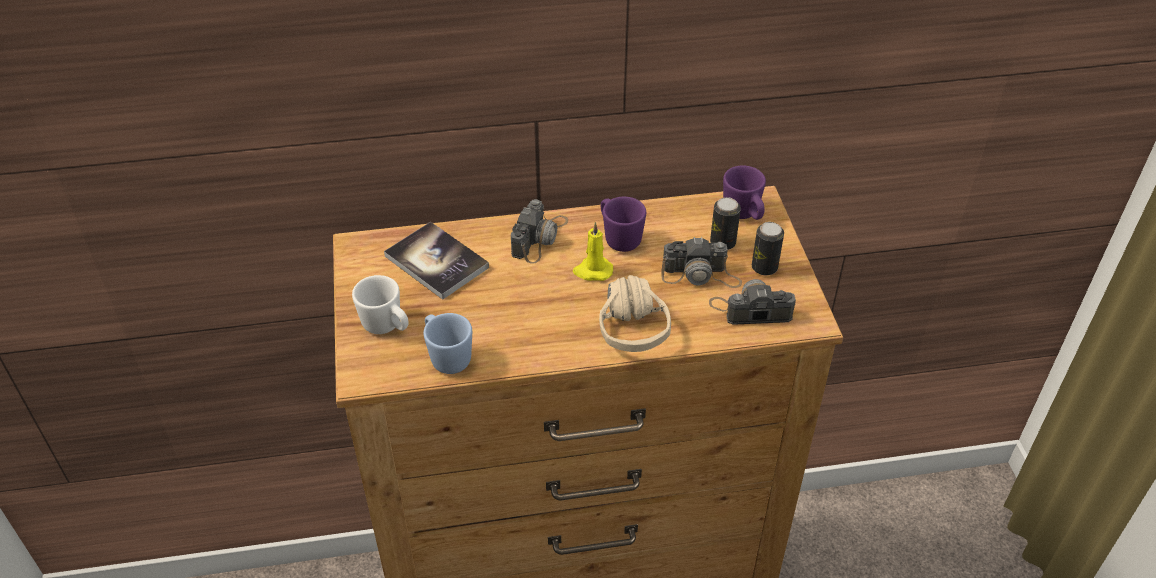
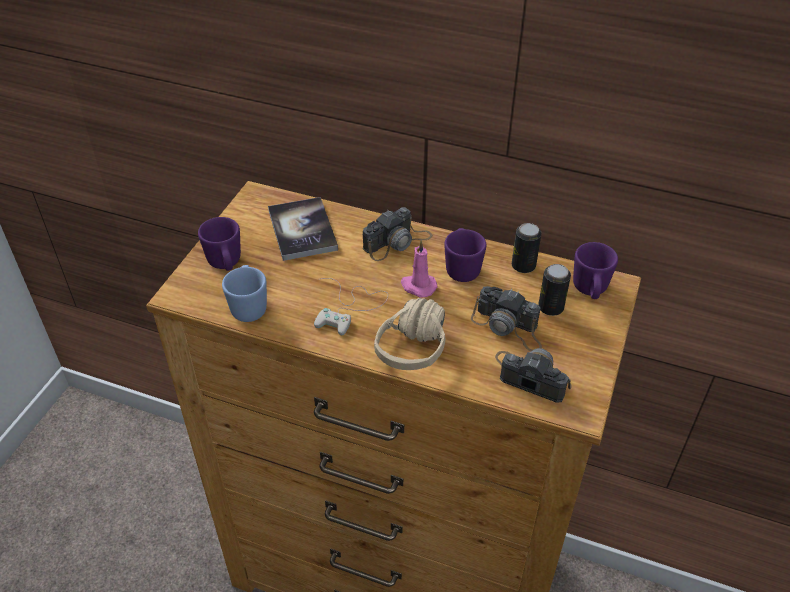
camera: 30 degrees right, 0 degrees up
(387, 327) = (226, 264): white mug -> purple mug
(545, 316) = (350, 307): none -> white game controller
(592, 271) = (418, 286): yellow candle -> pink candle
(764, 267) = (572, 344): can -> can (523, 266)

